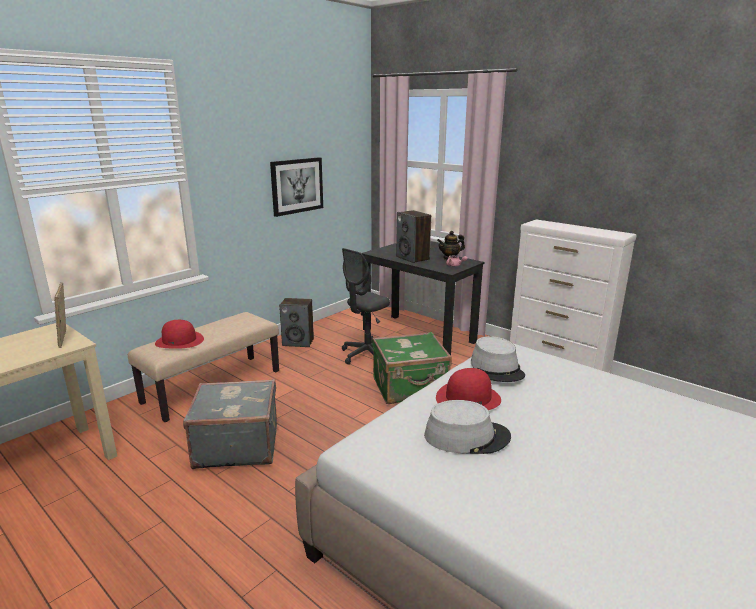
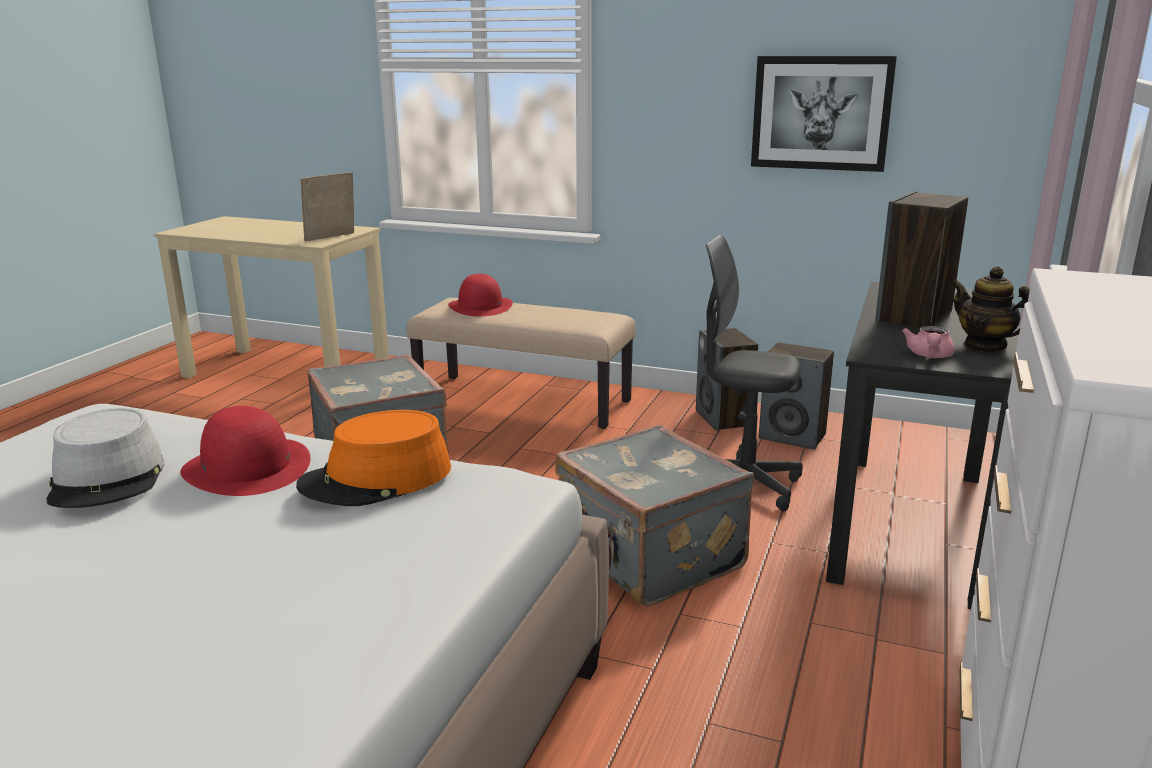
camera: 70 degrees right, 0 degrees up
(332, 334) = (793, 436): none -> speaker
(410, 388) = (648, 557): green suitcase -> grey suitcase
(497, 368) = (377, 478): grey hat -> orange hat

